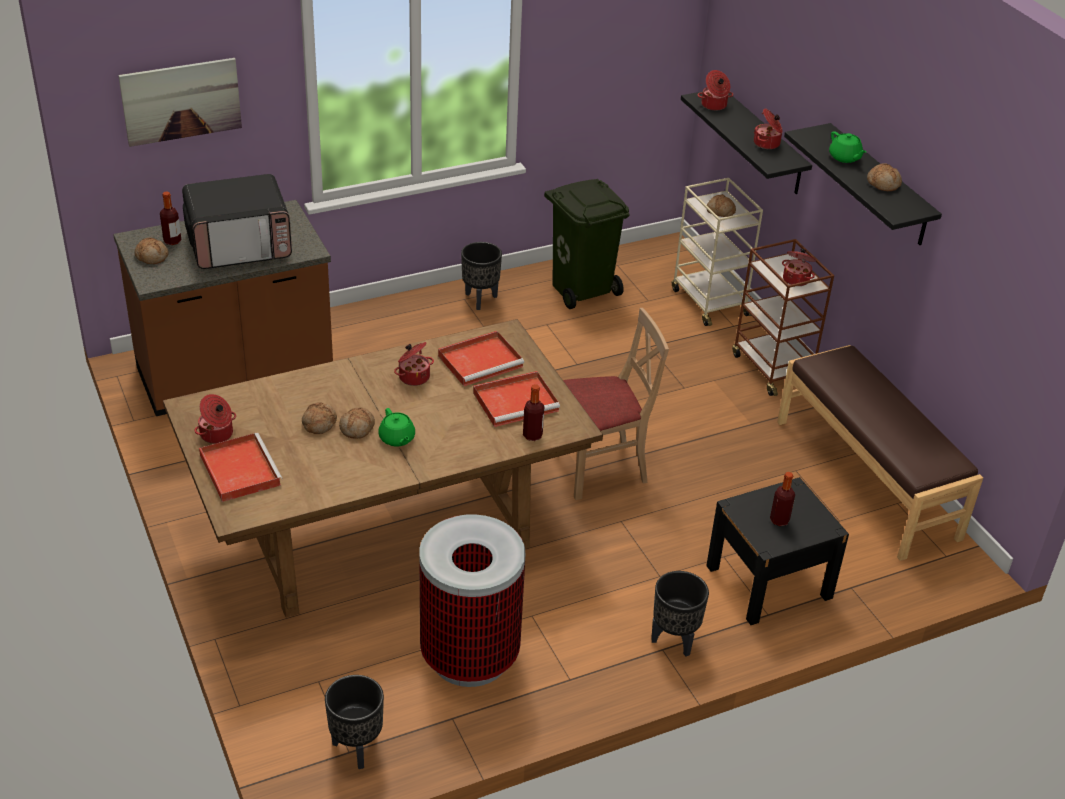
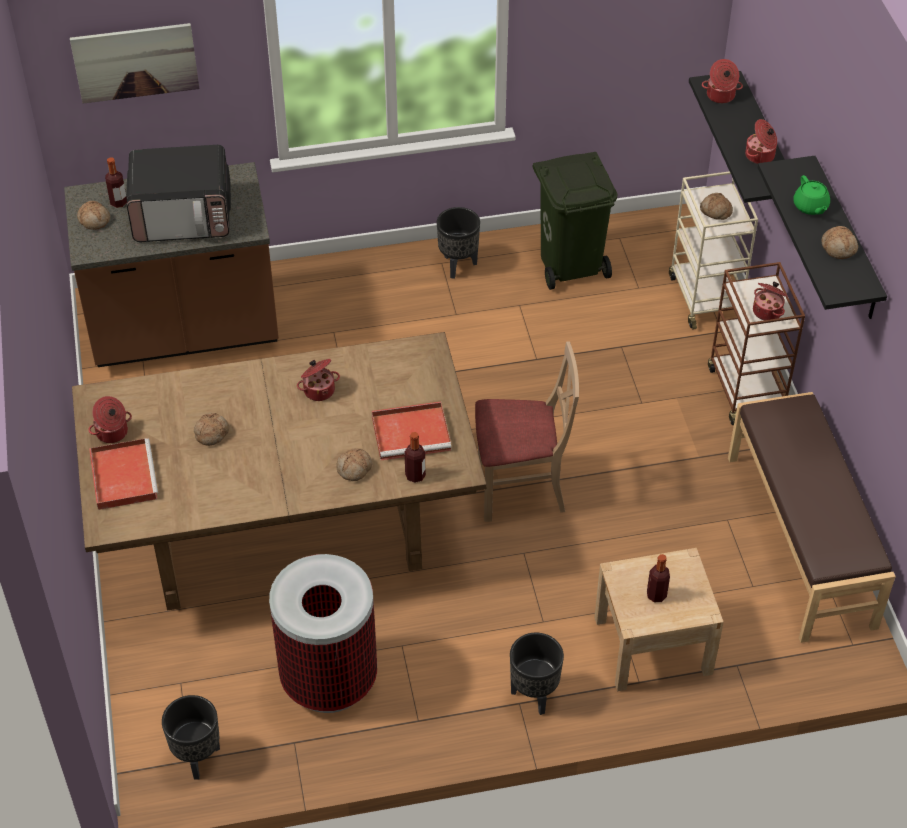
camera: 15 degrees right, 10 degrees up
(358, 428) = (247, 444): bread -> bread (355, 469)
(397, 439) = (281, 461): green teapot -> none
(481, 360) = (392, 379): red tray -> none
(769, 582) = (652, 645): black nightstand -> beige nightstand

